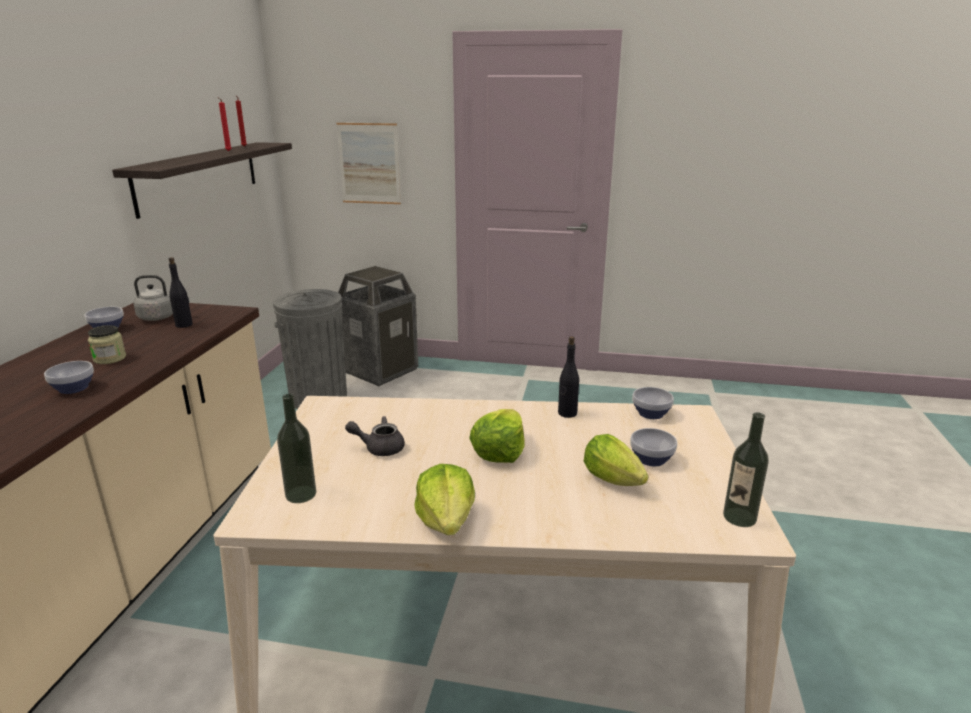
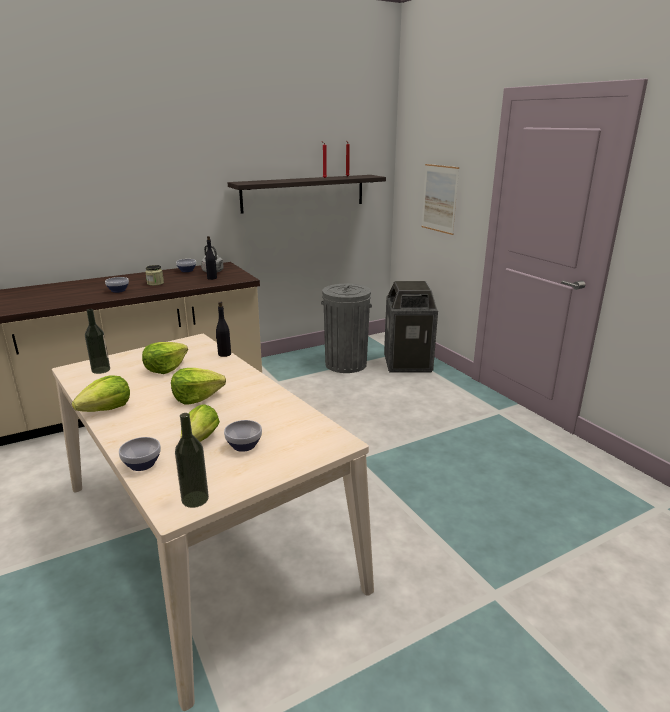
camera: 50 degrees right, 0 degrees up
(379, 448) = (165, 368): grey teapot -> lettuce
(567, 413) = (275, 400): black bottle -> black bottle (224, 354)
(650, 414) = (315, 426): bowl -> bowl (141, 464)

